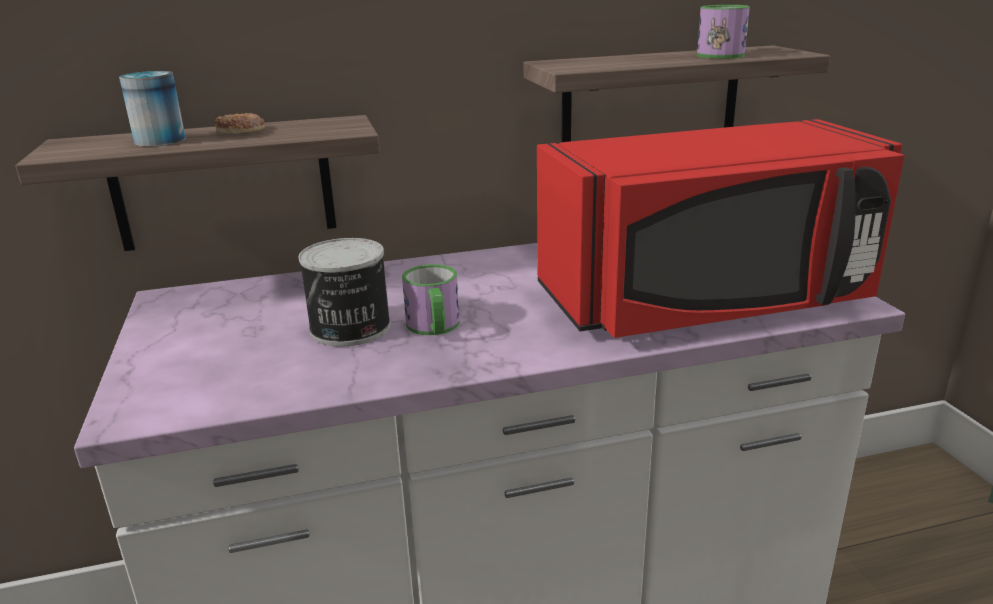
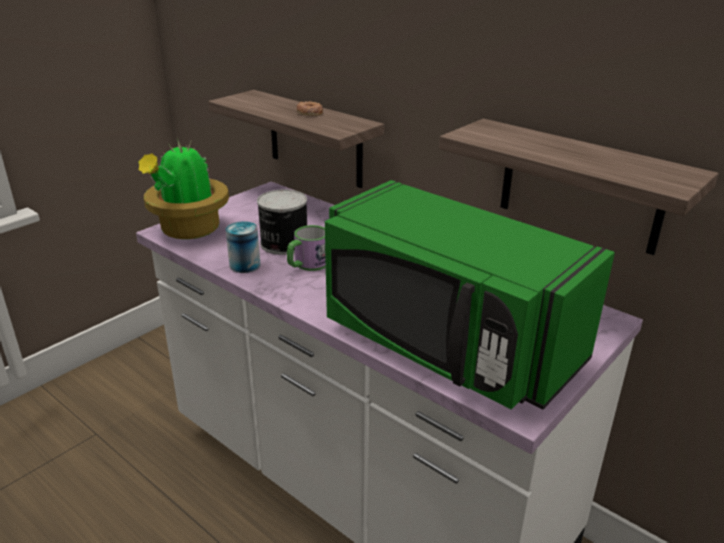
camera: 55 degrees right, 5 degrees up
(160, 140) = (271, 106): can -> can (245, 265)
(172, 391) = (189, 230): none -> potted plant
(709, 301) = (446, 343): red microwave -> green microwave
(722, 54) = (614, 163): mug -> none

